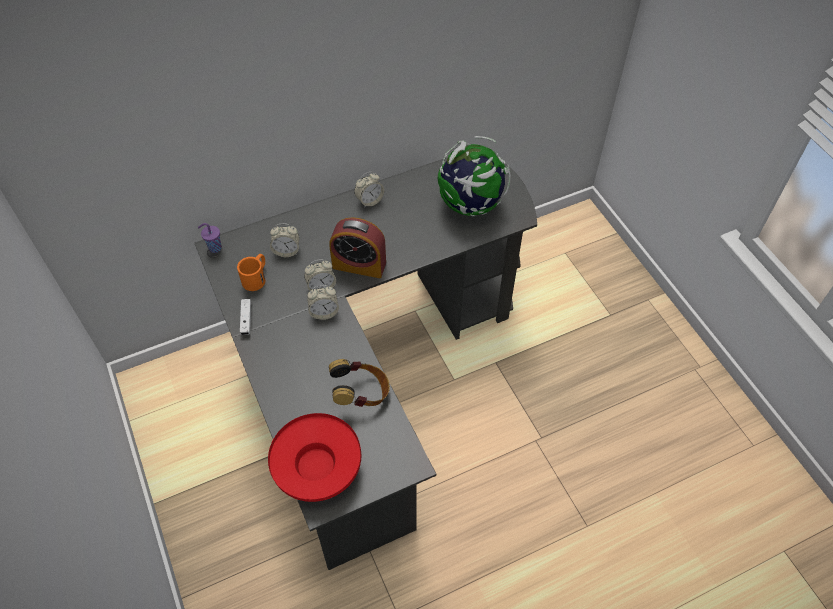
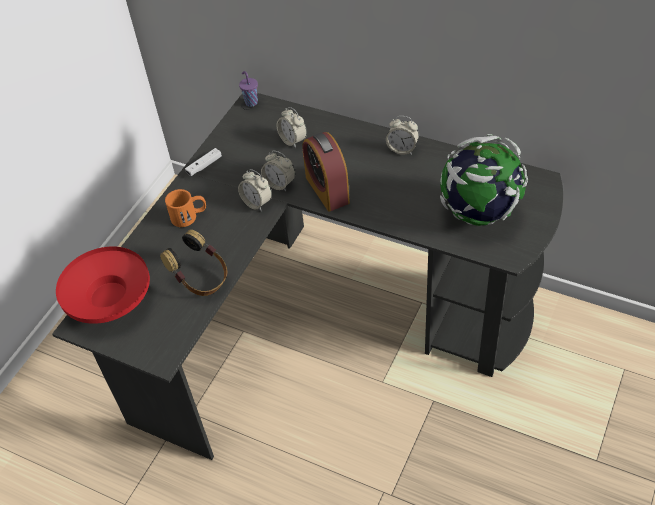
camera: 55 degrees right, 5 degrees down
(256, 277) = (249, 143): orange mug -> orange mug (189, 216)

